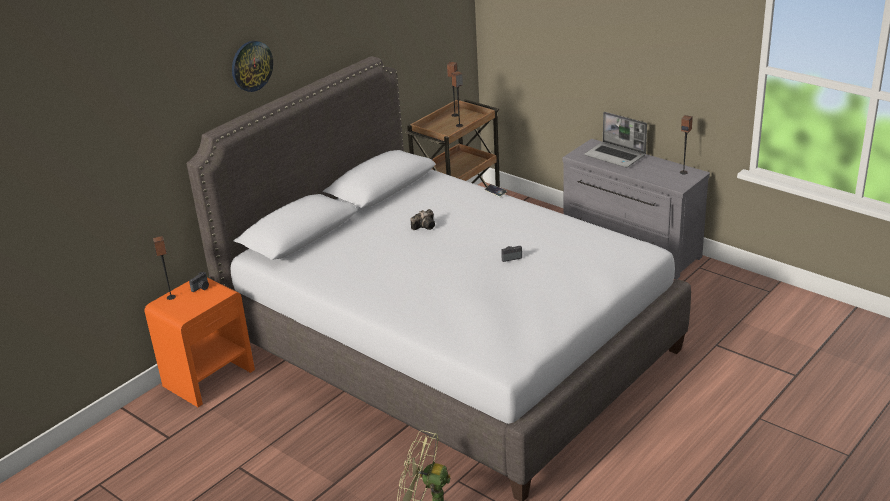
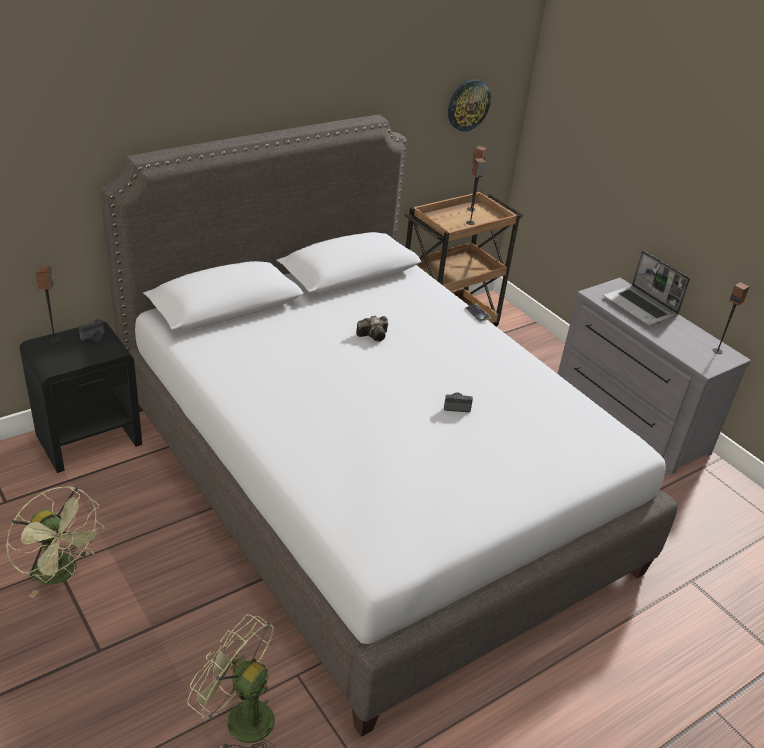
camera: 10 degrees right, 5 degrees up
(209, 377) = (90, 439): orange nightstand -> black nightstand
(245, 470) = (62, 574): none -> green fan
(251, 66) = (212, 87): wall clock -> wall clock (468, 105)

